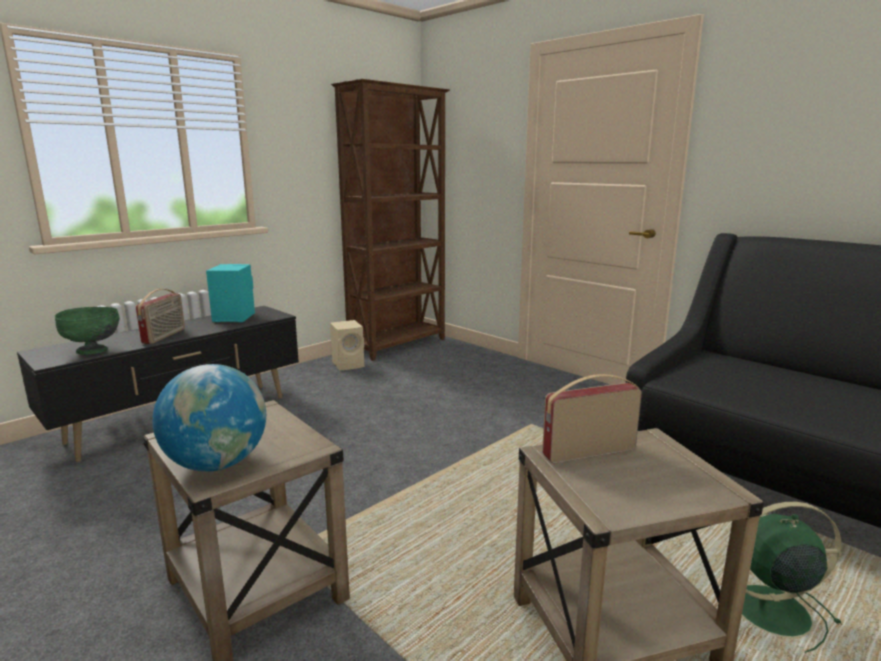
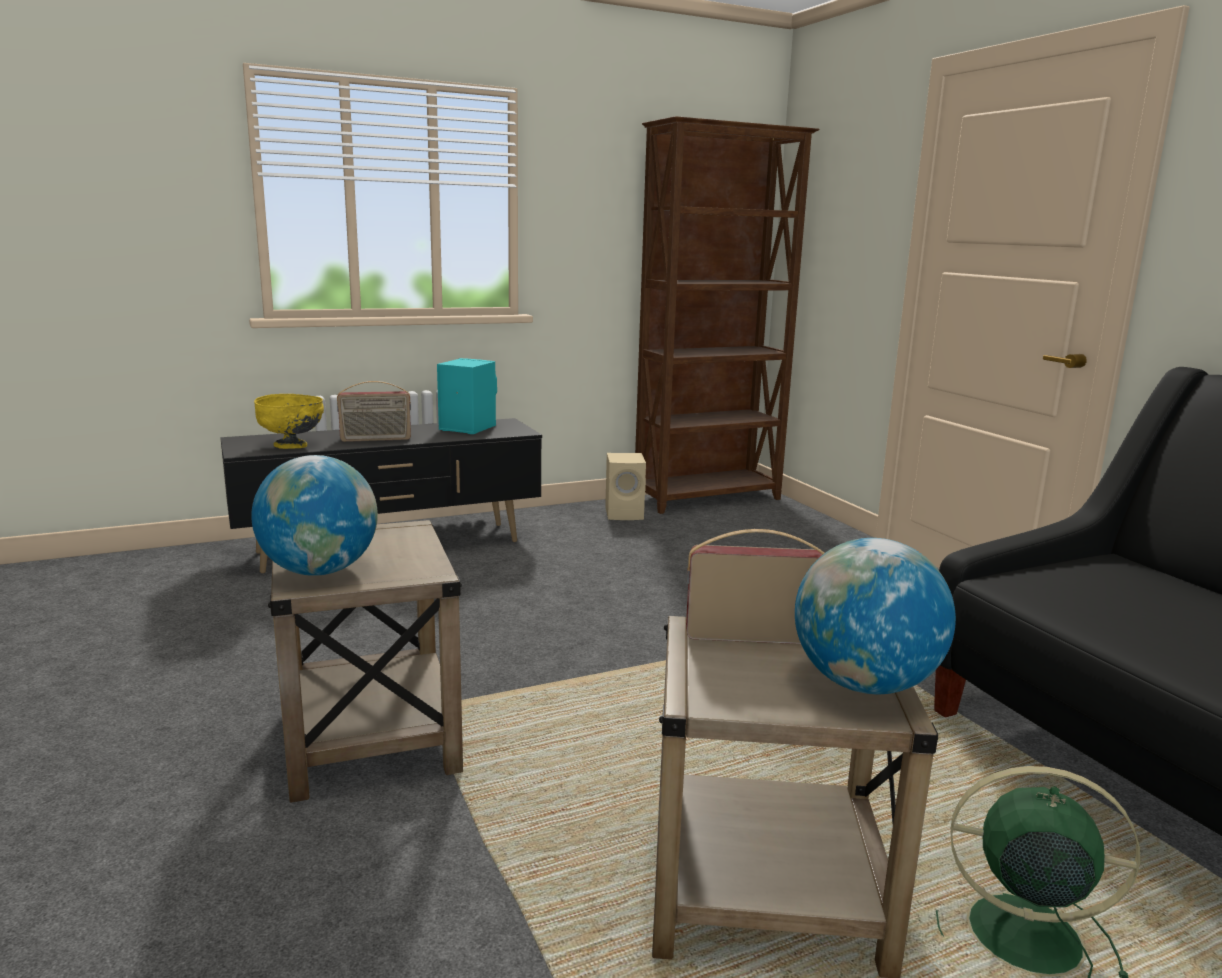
camera: 20 degrees right, 0 degrees up
(93, 351) = (291, 446): green bowl -> yellow bowl
(165, 336) = (375, 439): radio -> radio turned 45 degrees clockwise
(689, 474) = (864, 684): none -> globe

